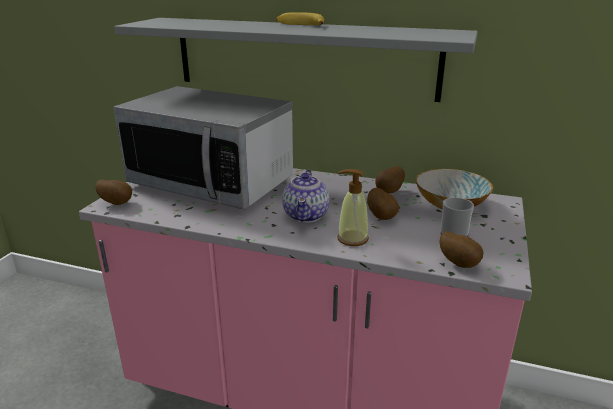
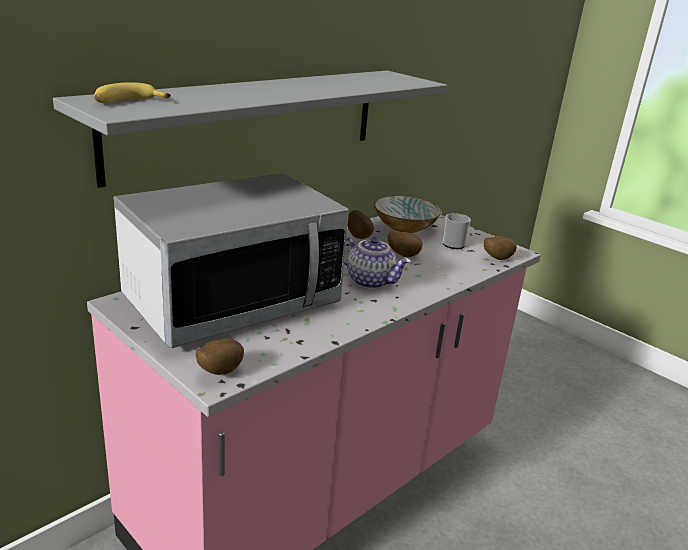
camera: 65 degrees left, 0 degrees up
(300, 26) = (277, 85): banana -> banana (128, 102)
(352, 239) = (431, 278): soap dispenser -> none

